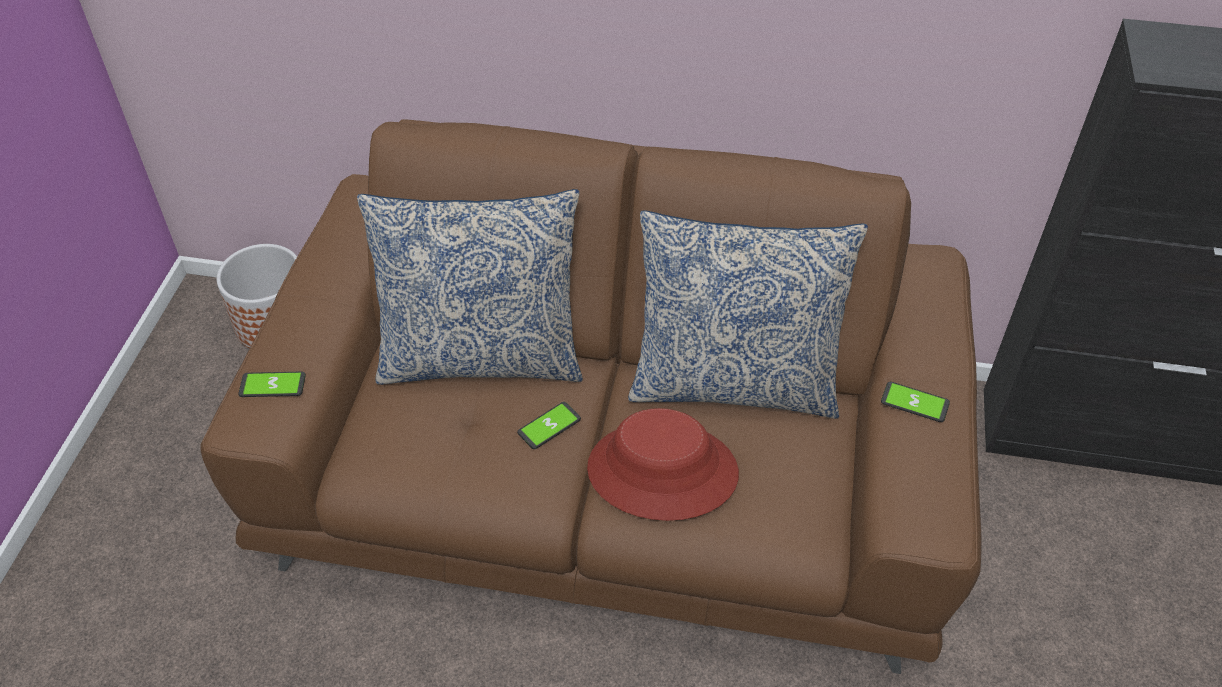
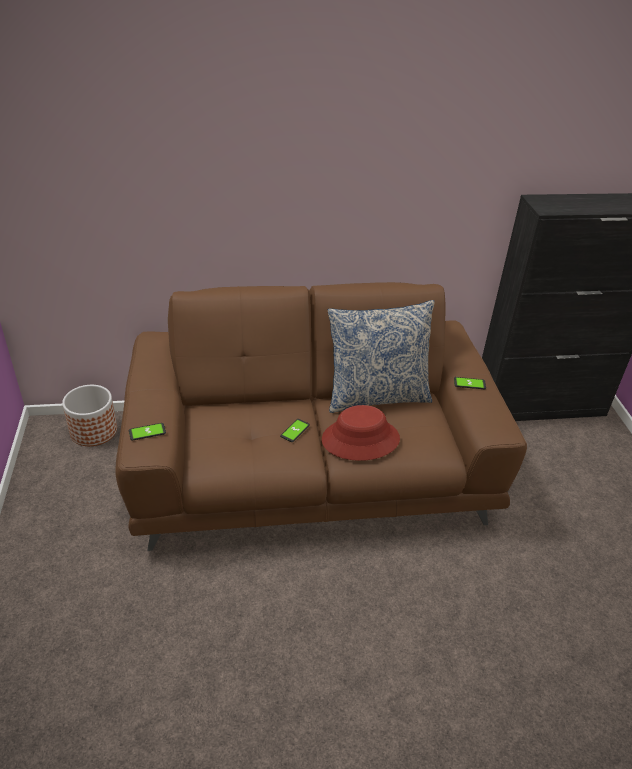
camera: 20 degrees left, 10 degrees down
(482, 356) = (245, 407): pillow -> none

